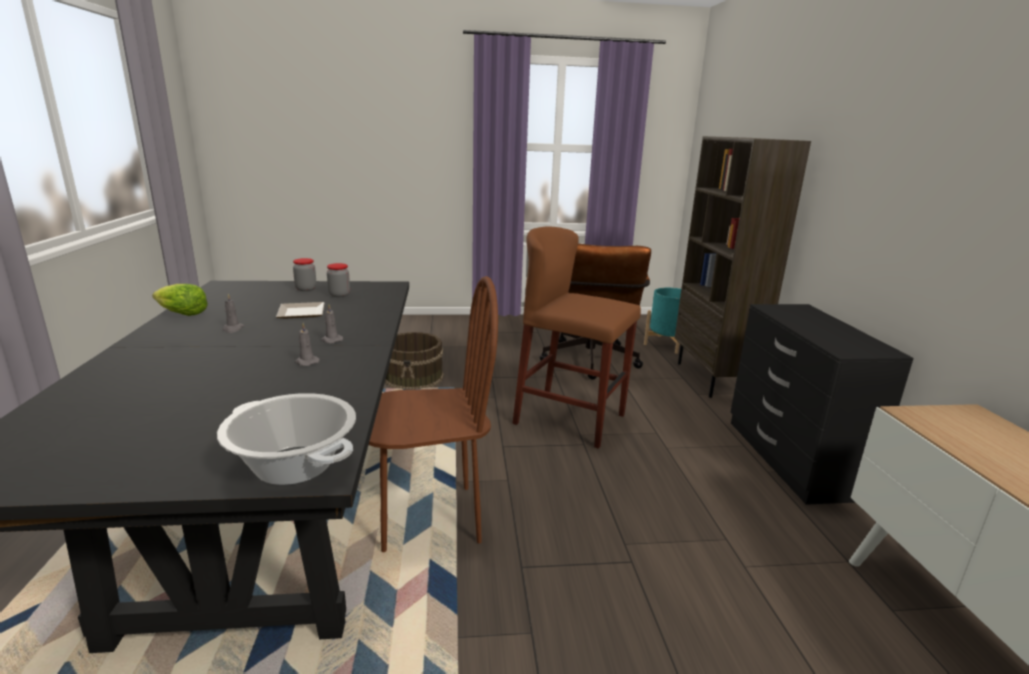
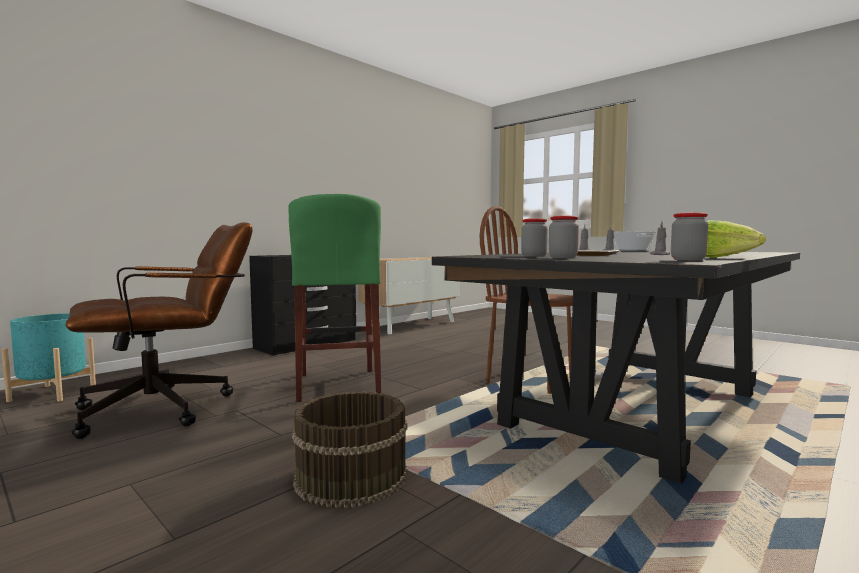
camera: 130 degrees left, 15 degrees down
(217, 295) = (688, 259): none -> jar
(570, 419) = (338, 384): brown stool -> green stool
(712, 379) = (177, 367): brown bookcase -> none

